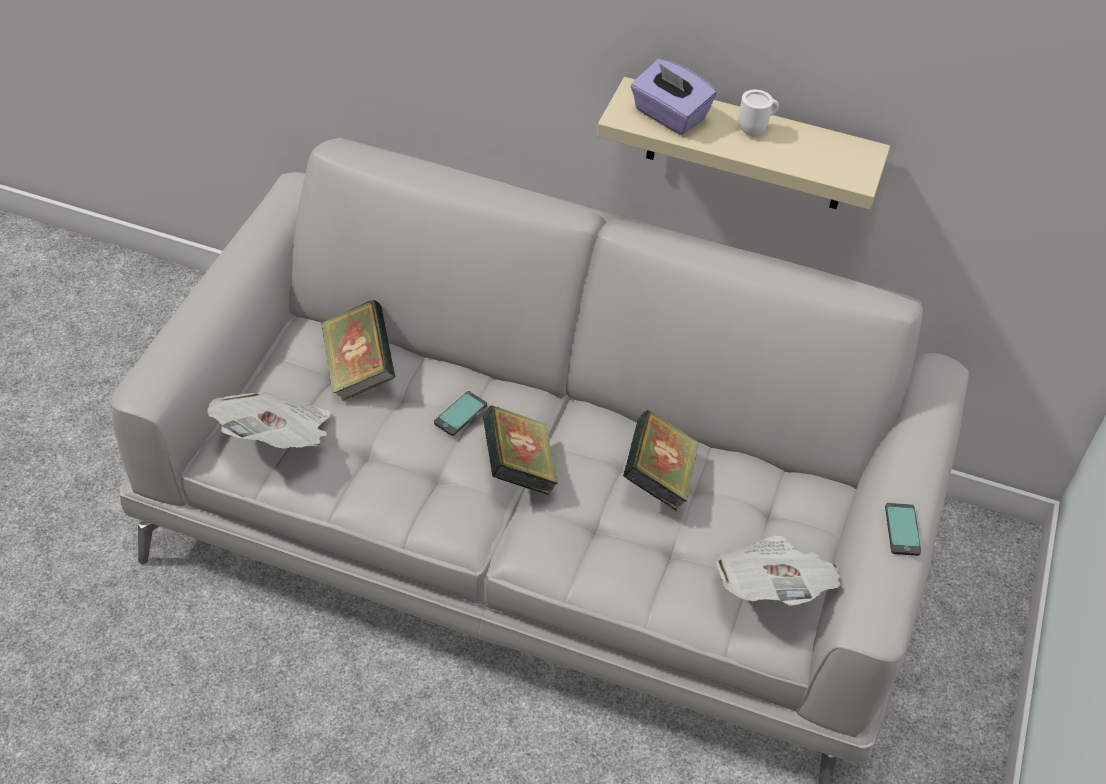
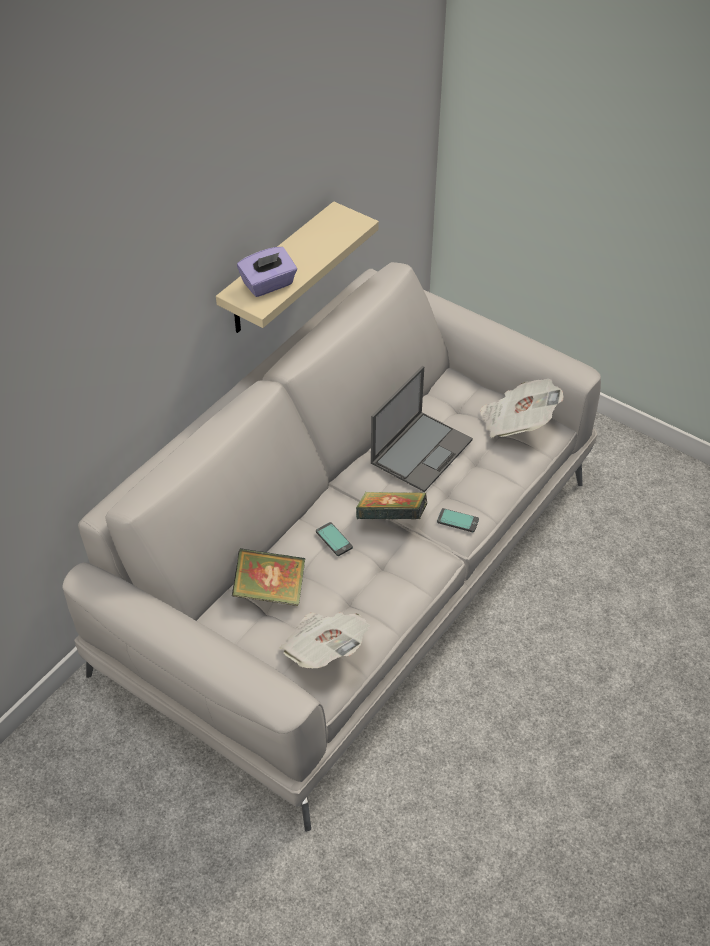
camera: 70 degrees left, 0 degrees up
(658, 478) = (422, 450): book -> laptop
(755, 130) = (298, 251): white mug -> none
(902, 530) = (519, 340): phone -> phone (457, 521)

